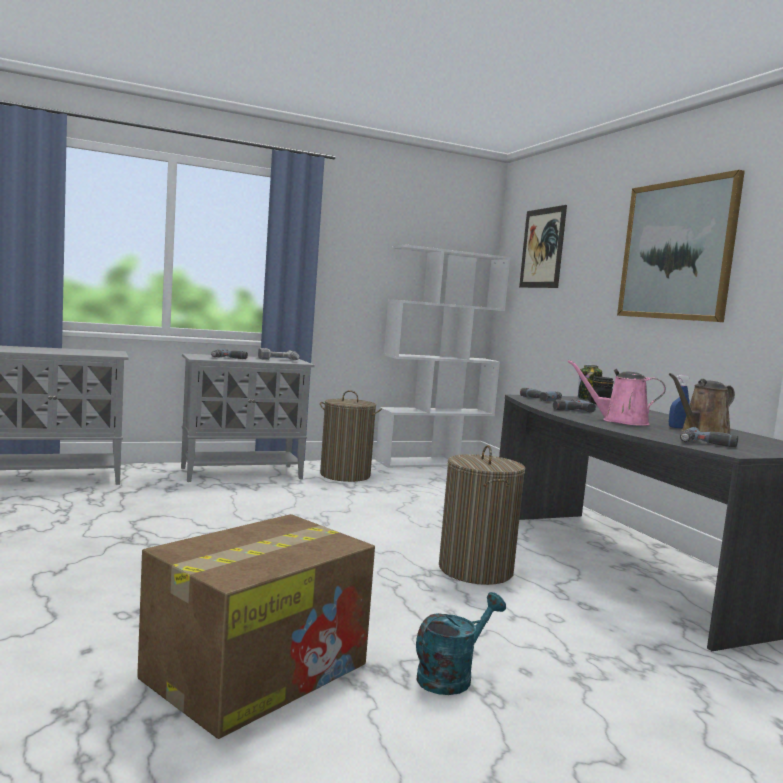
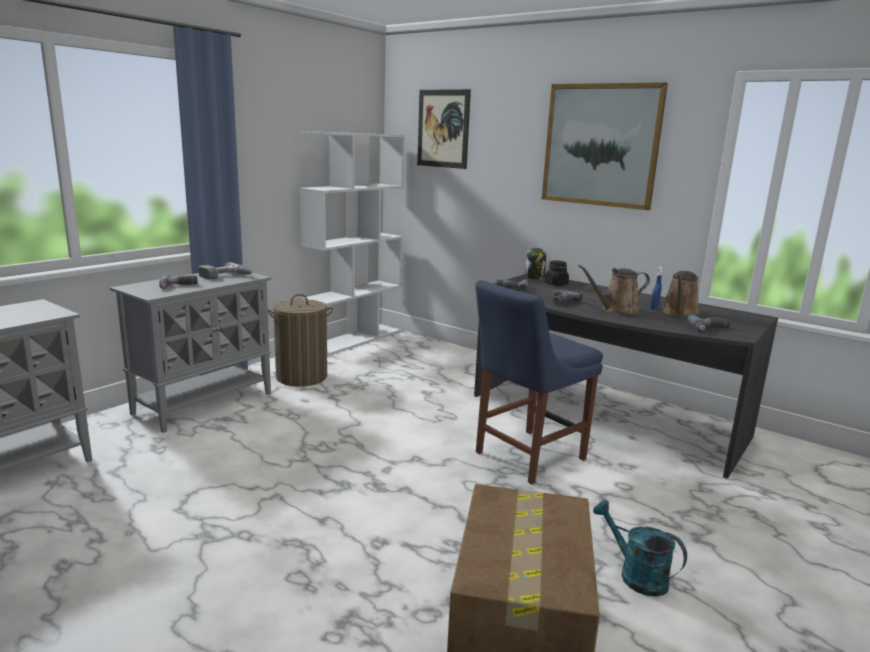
camera: 30 degrees left, 10 degrees up
(451, 676) = (635, 575): turquoise watering can -> turquoise watering can turned 60 degrees counterclockwise
(475, 570) = (525, 457): laundry basket -> blue chair
(620, 421) = (616, 310): pink watering can -> brown watering can

